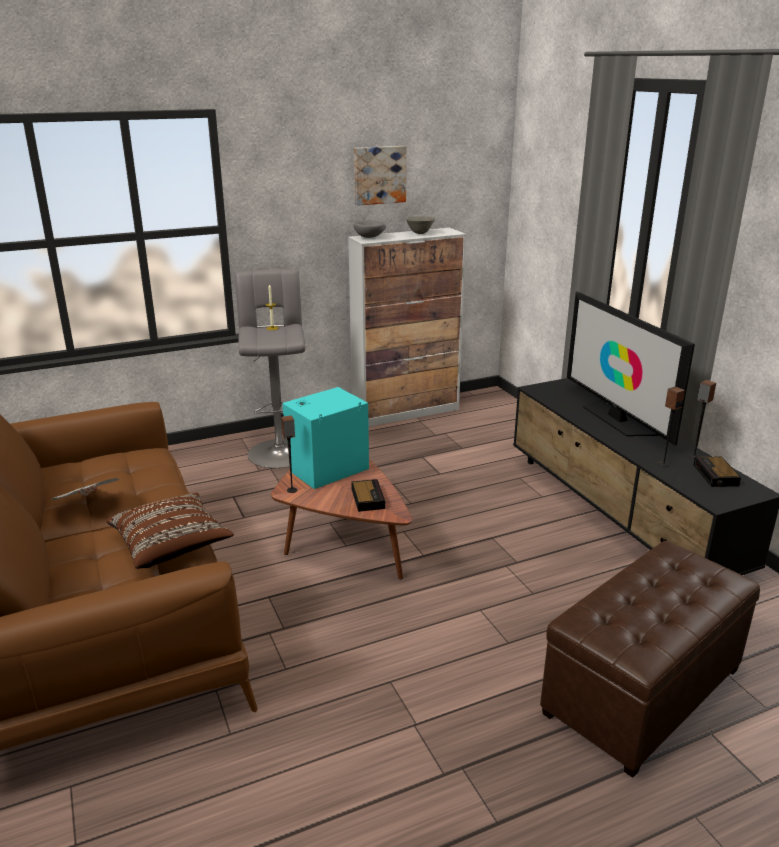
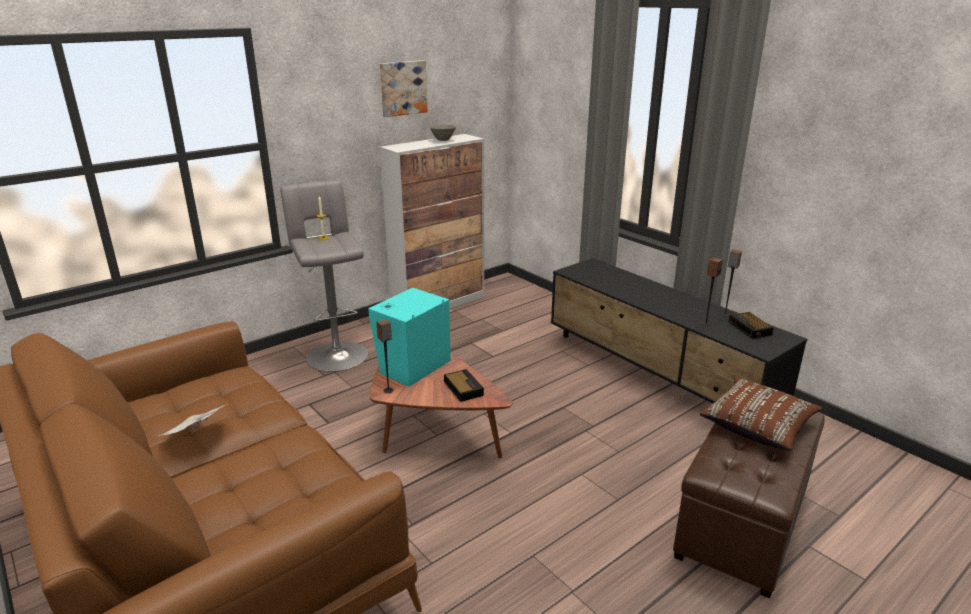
camera: 15 degrees left, 0 degrees up
(171, 545) = (306, 463): brown pillow -> brown pillow (757, 426)
(370, 237) = (401, 146): grey bowl -> none
(617, 418) = (648, 290): television -> none

